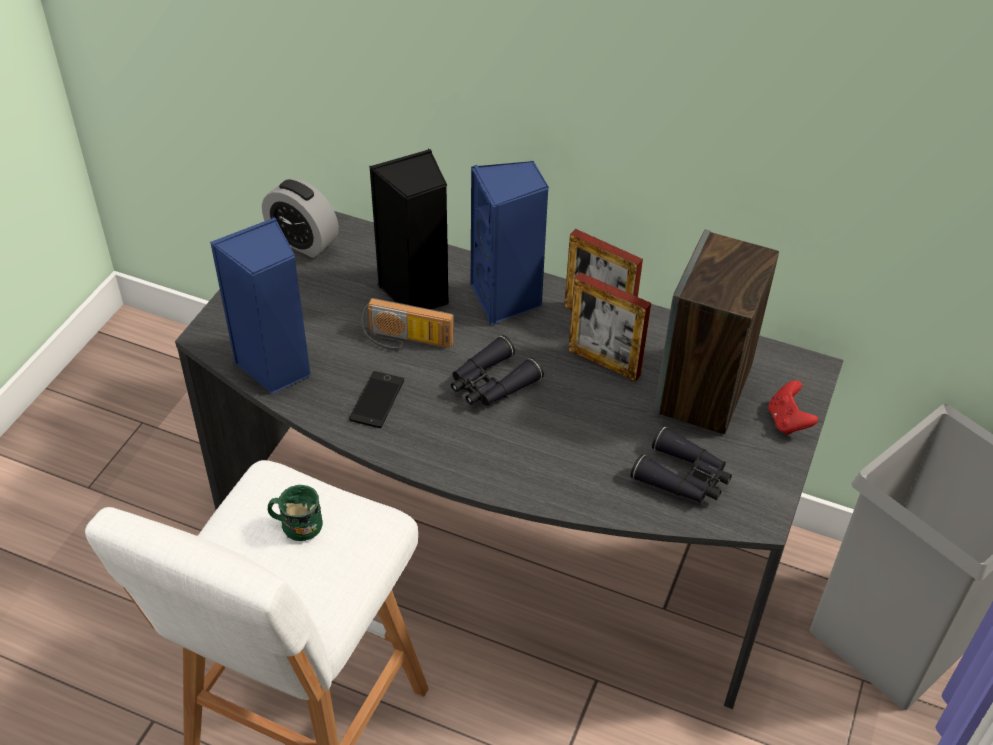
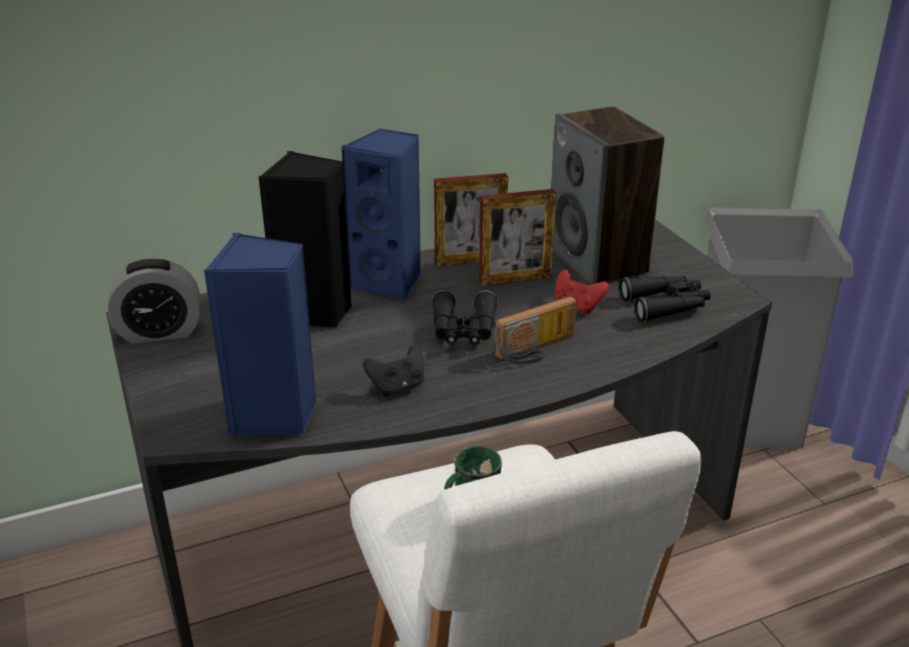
camera: 45 degrees left, 15 degrees down
(377, 400) = (397, 387): phone -> black game controller
(406, 341) = (358, 343): radio -> radio (537, 350)
(787, 421) = (666, 248): red game controller -> red game controller (577, 306)

